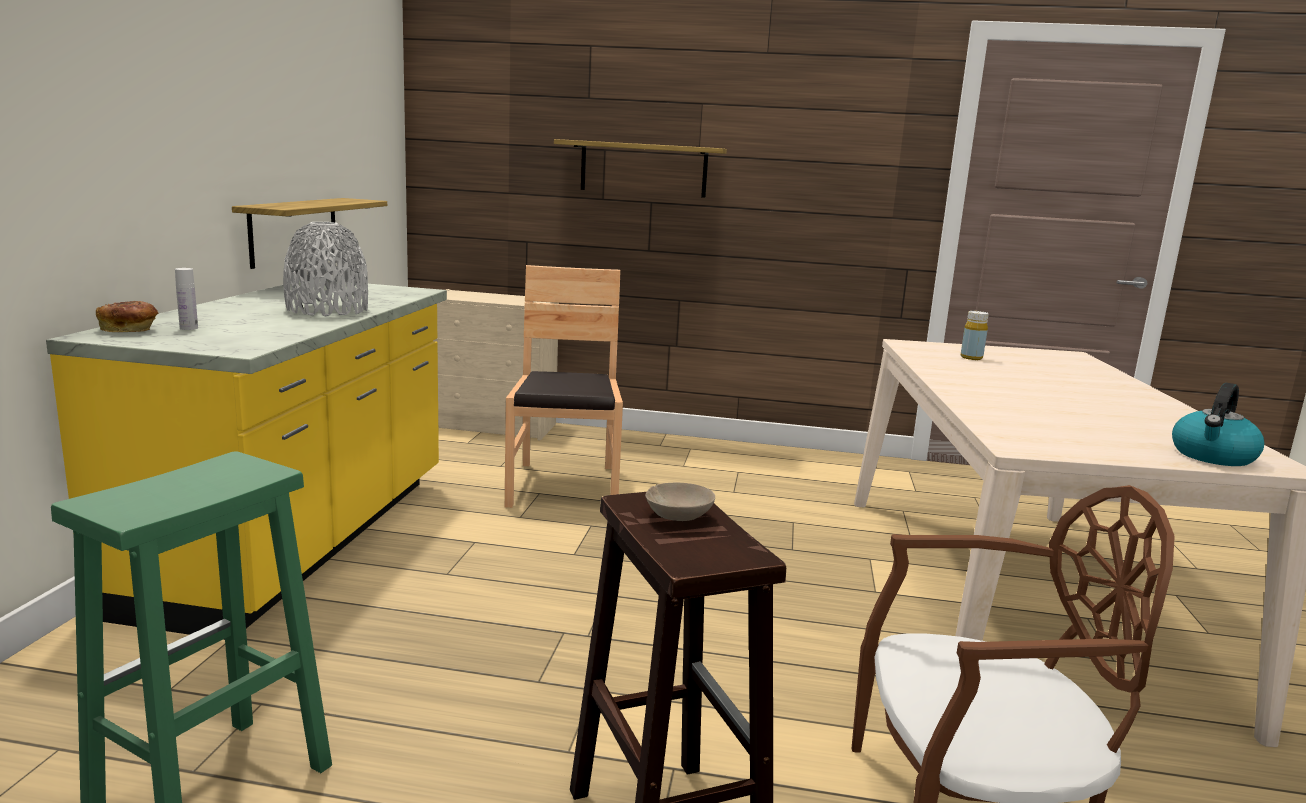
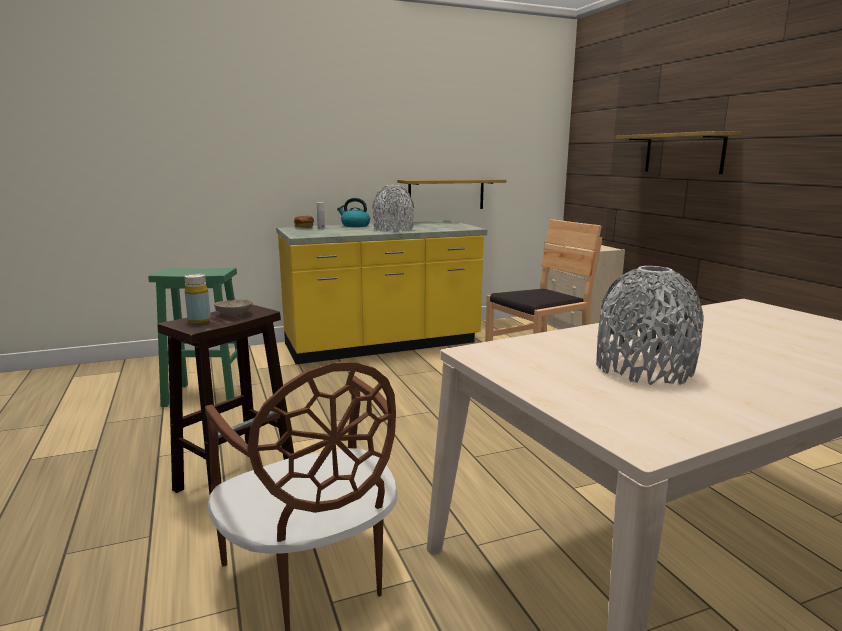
camera: 60 degrees right, 0 degrees up
(971, 358) = (765, 322): yellow bottle -> yellow bottle (199, 321)
(1095, 418) = (643, 369): none -> grey vase
(1213, 456) = (609, 414): kettle -> kettle (355, 225)

